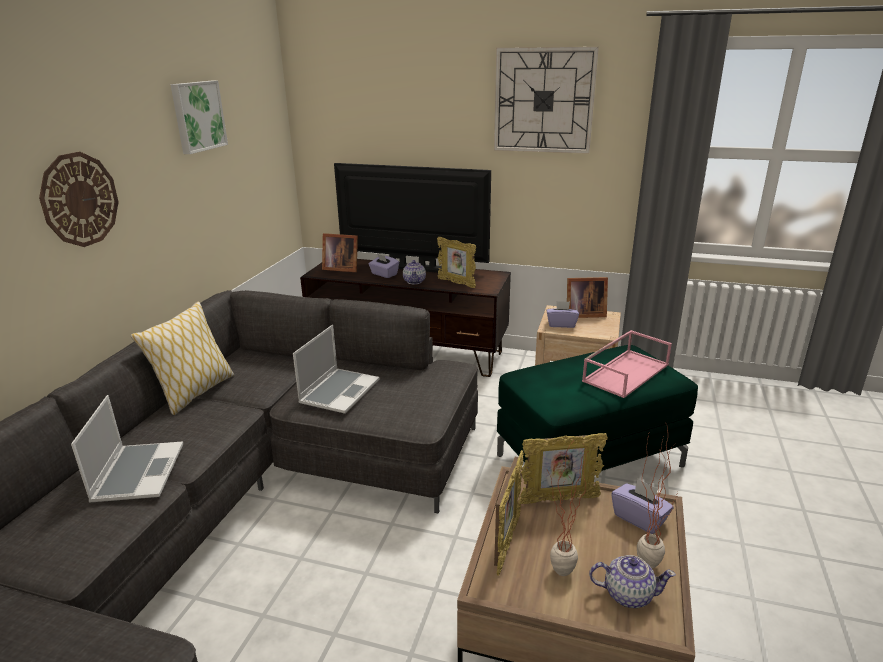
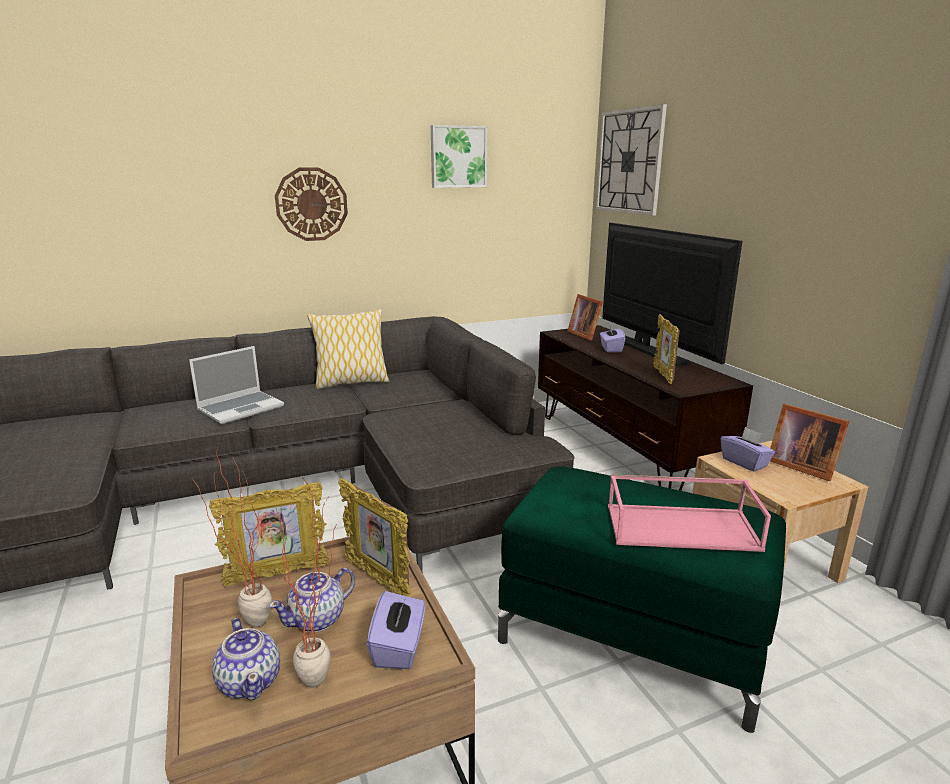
camera: 50 degrees right, 5 degrees down
(339, 391) = (422, 420): laptop -> none
(414, 281) = (625, 361): teapot -> teapot (318, 619)
(543, 101) = (830, 147): wall clock -> wall clock (629, 161)

